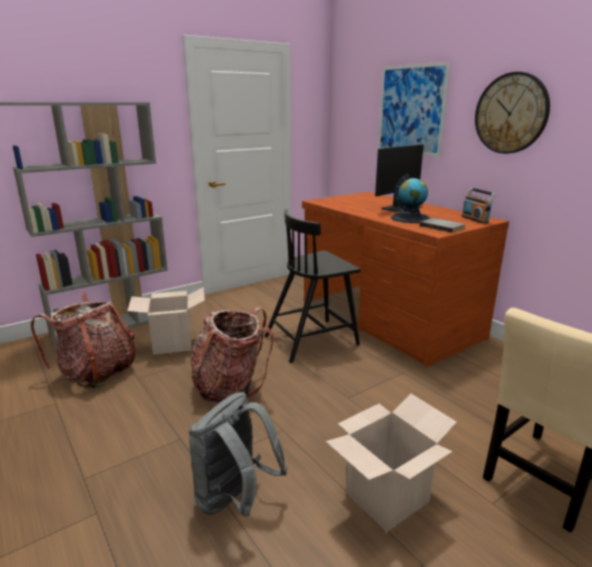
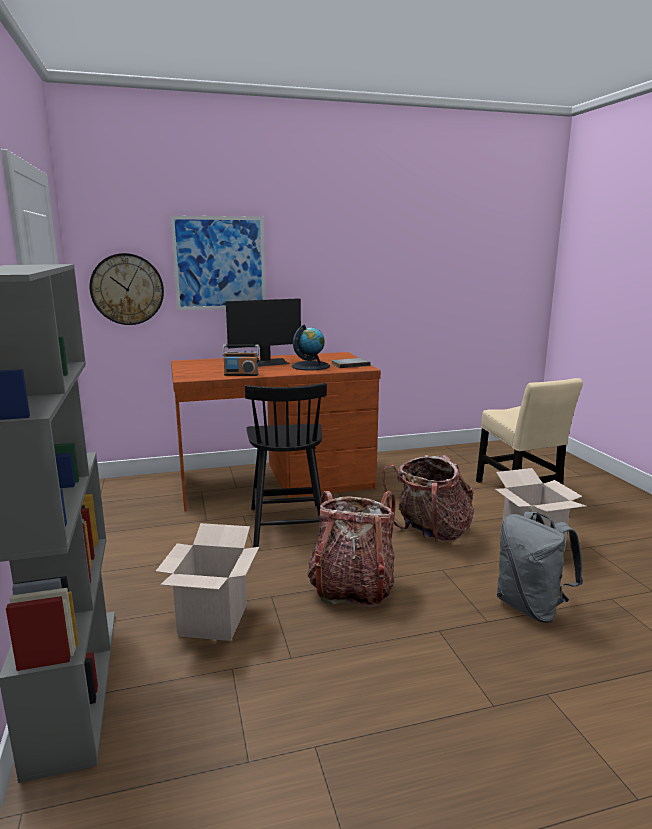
camera: 70 degrees left, 5 degrees down
(96, 372) = (245, 701): backpack -> backpack (430, 532)
(401, 208) = (267, 363): monitor -> monitor turned 90 degrees clockwise
(475, 219) = (335, 356): radio -> radio (241, 374)
(511, 113) = (331, 264): wall clock -> wall clock (127, 289)

